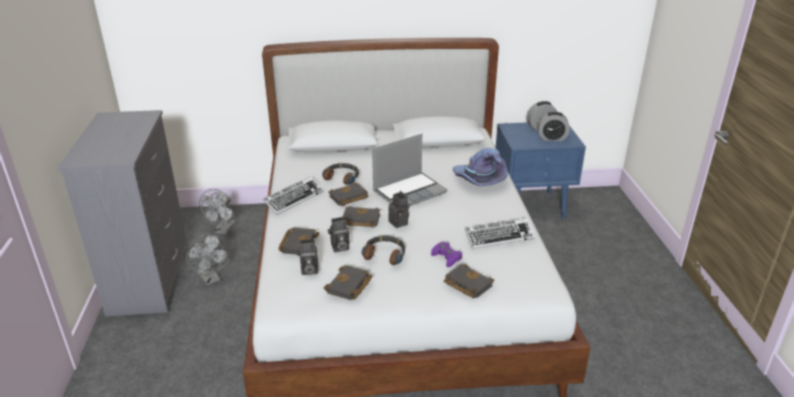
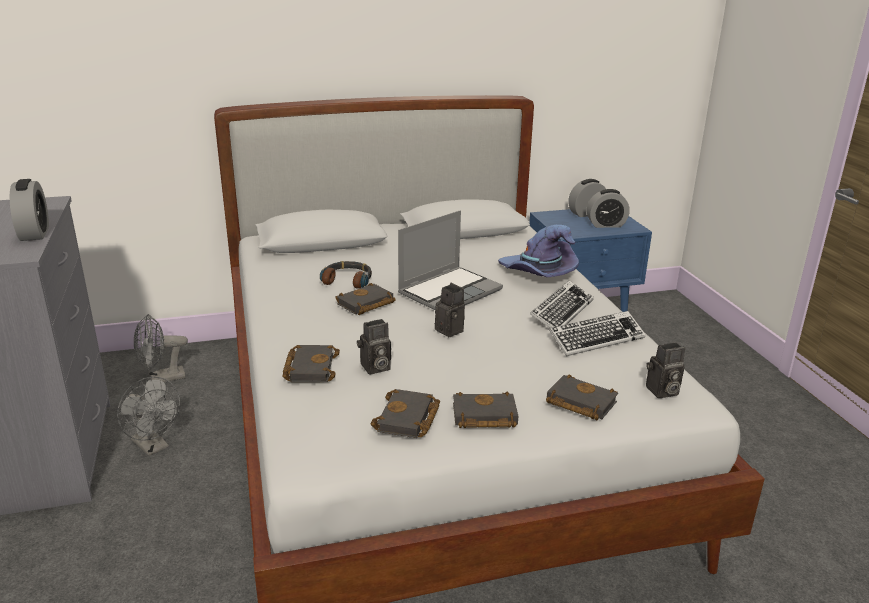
camera: 10 degrees left, 5 degrees down
(135, 141) = (34, 233): none -> alarm clock
(223, 230) = (162, 379): grey fan -> grey fan turned 60 degrees clockwise
(294, 199) = (285, 310): keyboard -> keyboard (561, 311)
(308, 270) = (337, 402): camera -> camera (661, 392)
(360, 220) = (392, 331): black book -> black book (483, 417)
(385, 254) = (445, 371): headphones -> none
(446, 257) = (535, 370): purple game controller -> none

